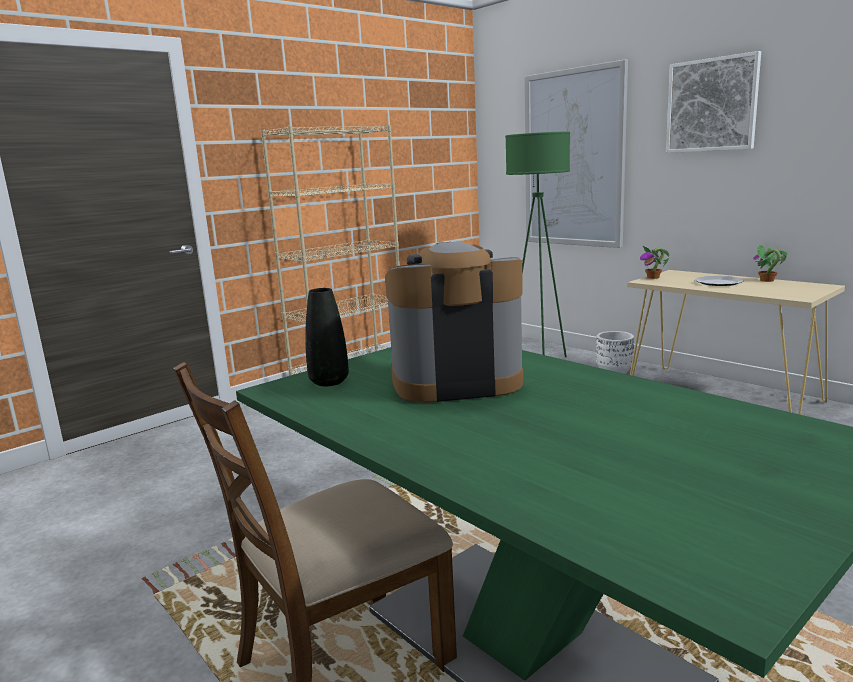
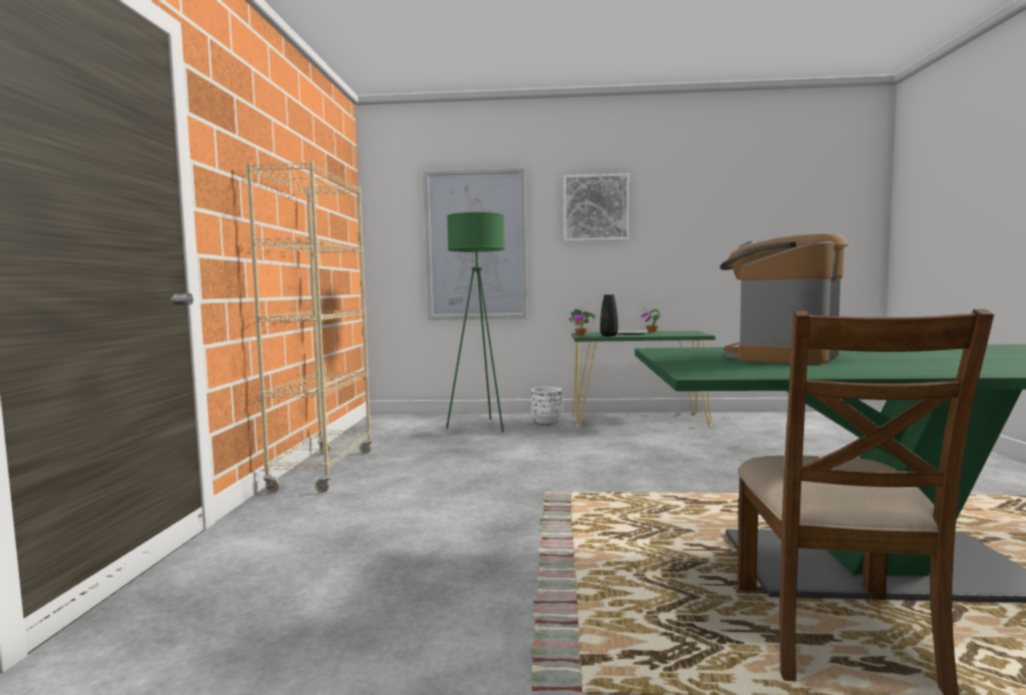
camera: 45 degrees left, 10 degrees down
(329, 382) = (714, 367): black vase -> black vase (609, 335)
(722, 394) = (639, 420): beige console table -> green console table

